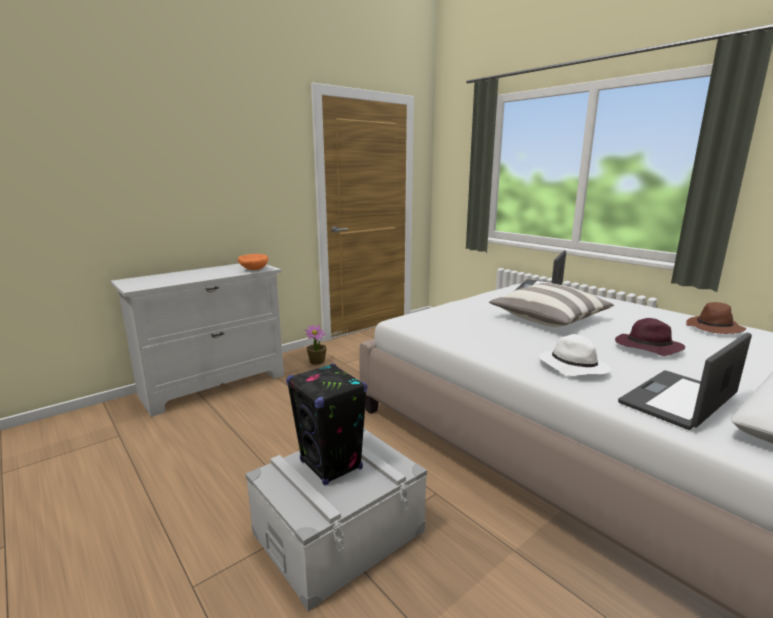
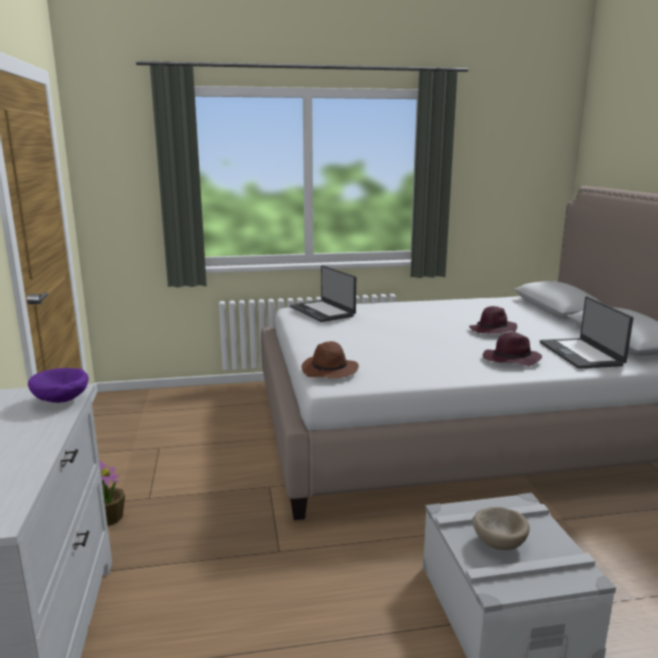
camera: 60 degrees left, 0 degrees up
(253, 270) = (61, 401): orange bowl -> purple bowl
(331, 465) = (499, 542): black speaker -> beige bowl
(549, 319) = (401, 334): pillow -> none
(572, 367) = (510, 360): white hat -> purple hat
(714, 328) = (473, 305): brown hat -> brown hat (330, 371)

